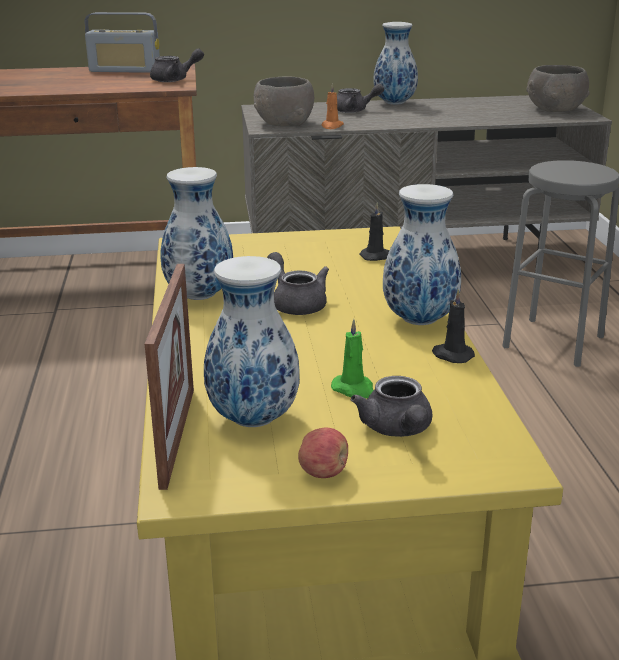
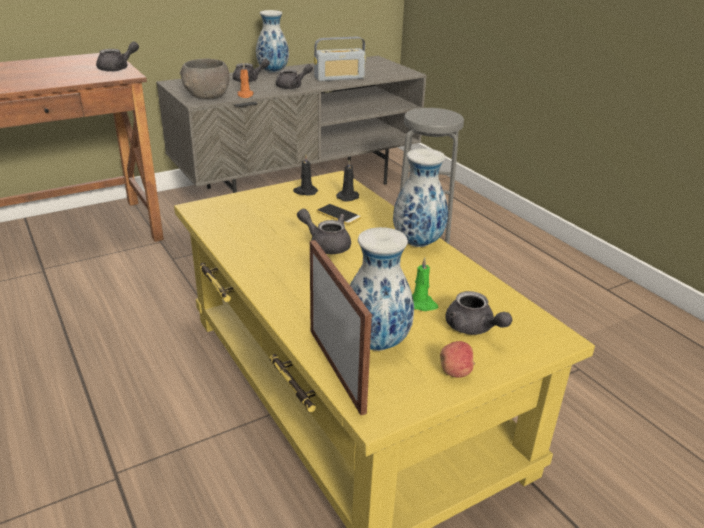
camera: 25 degrees left, 5 degrees up
(125, 70) = (63, 62): radio -> radio (339, 78)
(198, 295) = (249, 250): vase -> none
(344, 274) = (338, 215): none -> phone
(403, 121) = (293, 86): none -> grey teapot
(451, 355) = (459, 265): black candle -> black candle (305, 192)
(555, 109) = (385, 68): grey bowl -> none

